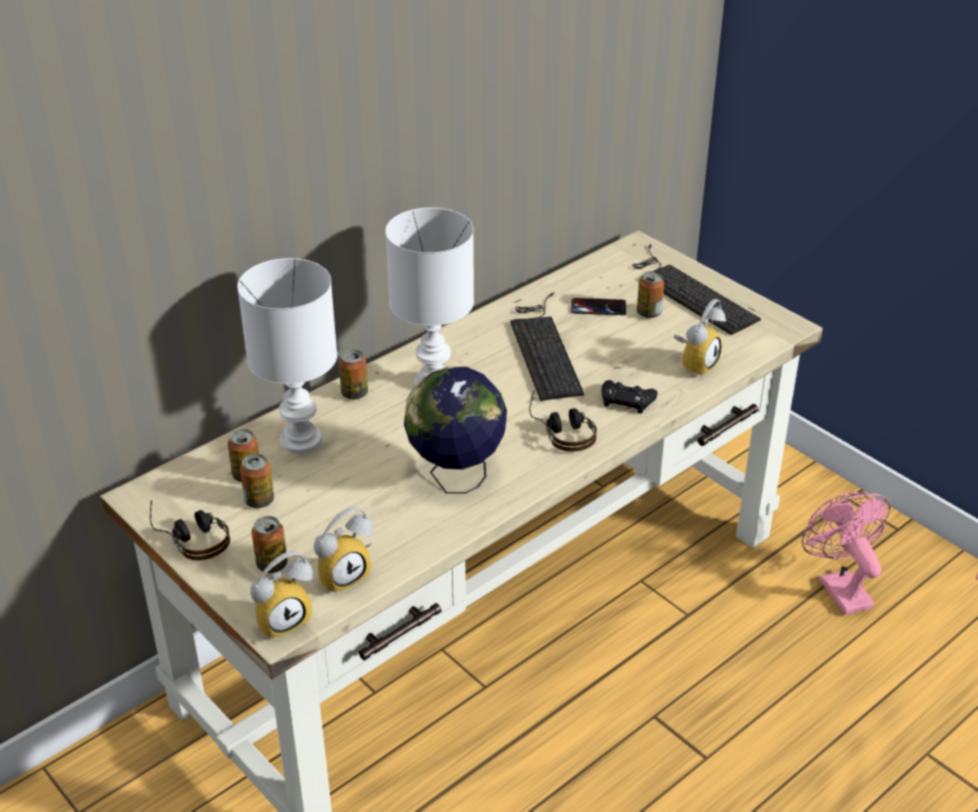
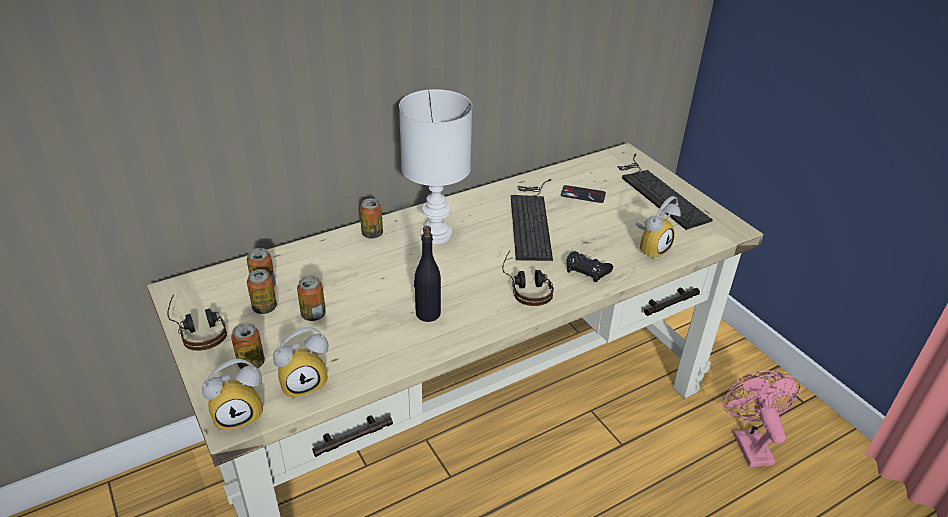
camera: 10 degrees right, 0 degrees up
(302, 441) = (318, 265): white table lamp -> none
(456, 478) = (427, 313): globe -> black bottle
(648, 313) = (622, 204): can -> can (313, 314)

